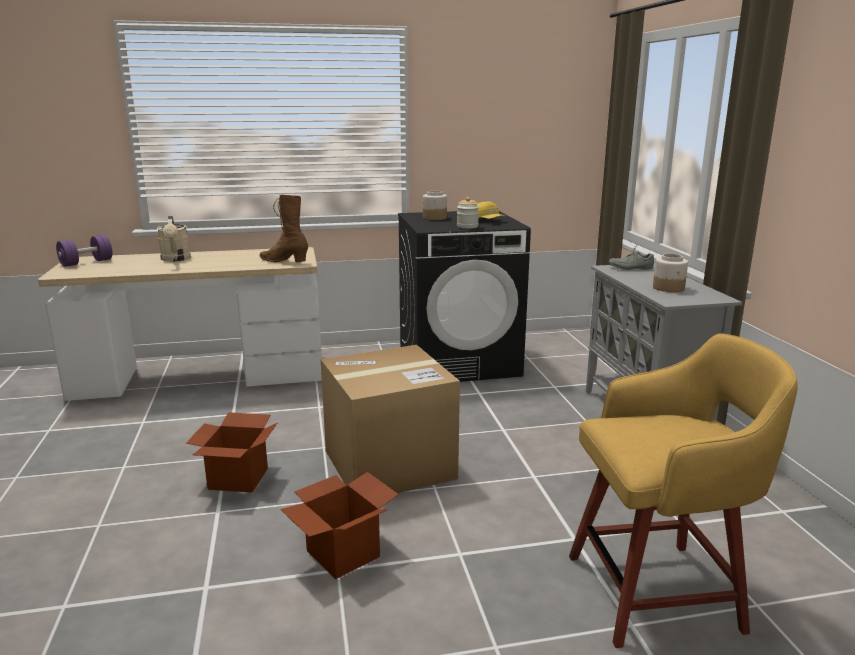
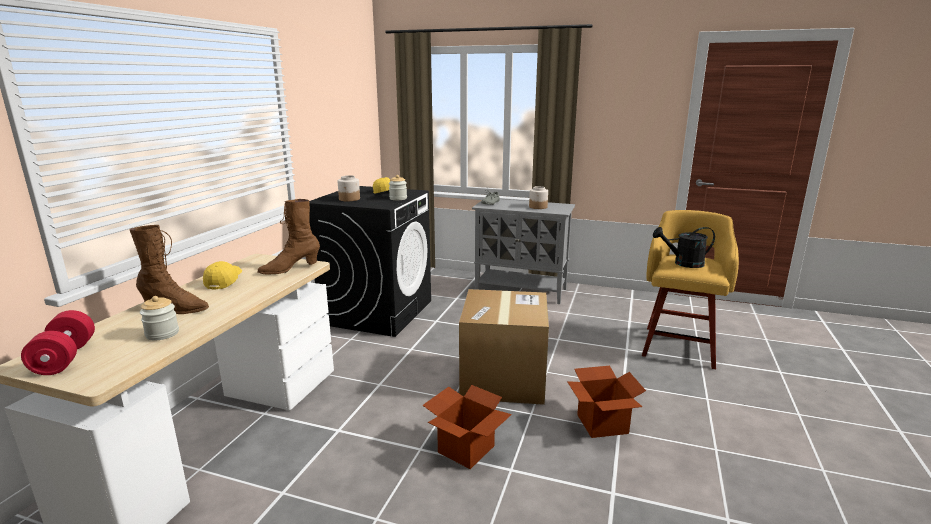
camera: 60 degrees left, 0 degrees up
(86, 262) = (65, 358): purple dumbbell -> red dumbbell
(130, 268) = (162, 334): none -> jar
(176, 259) = (174, 308): beige watering can -> brown boot
(237, 255) = (224, 281): none -> yellow cap
(648, 428) = (683, 263): none -> black watering can

